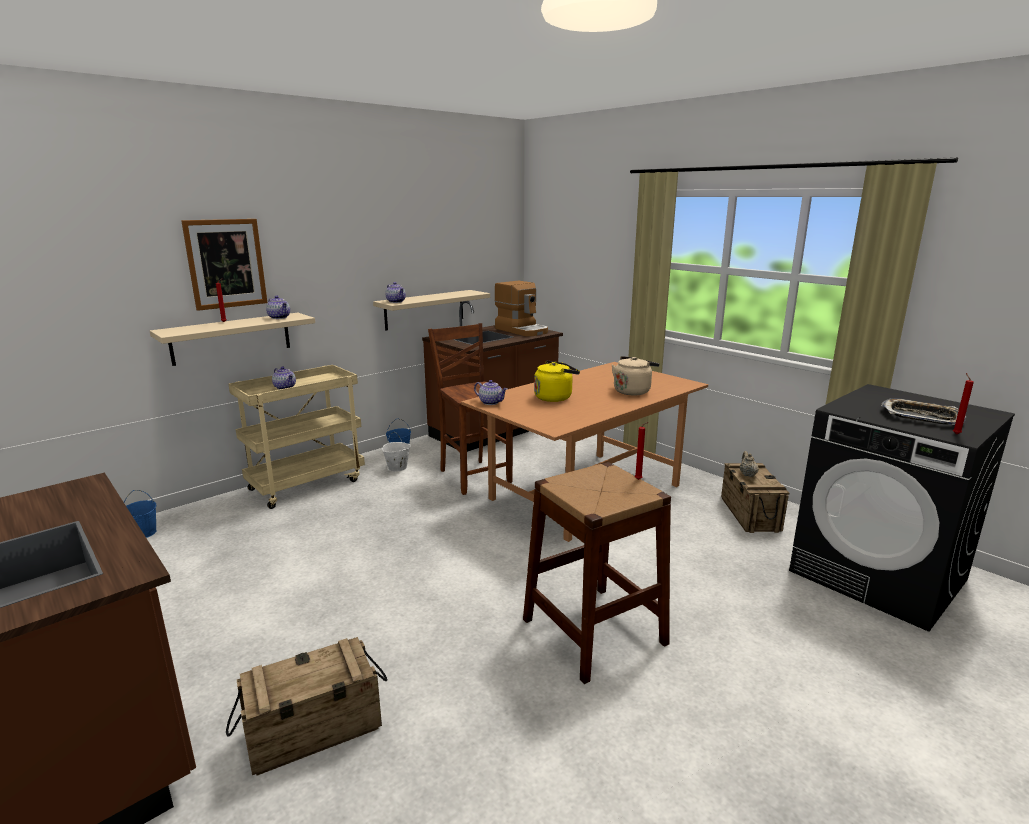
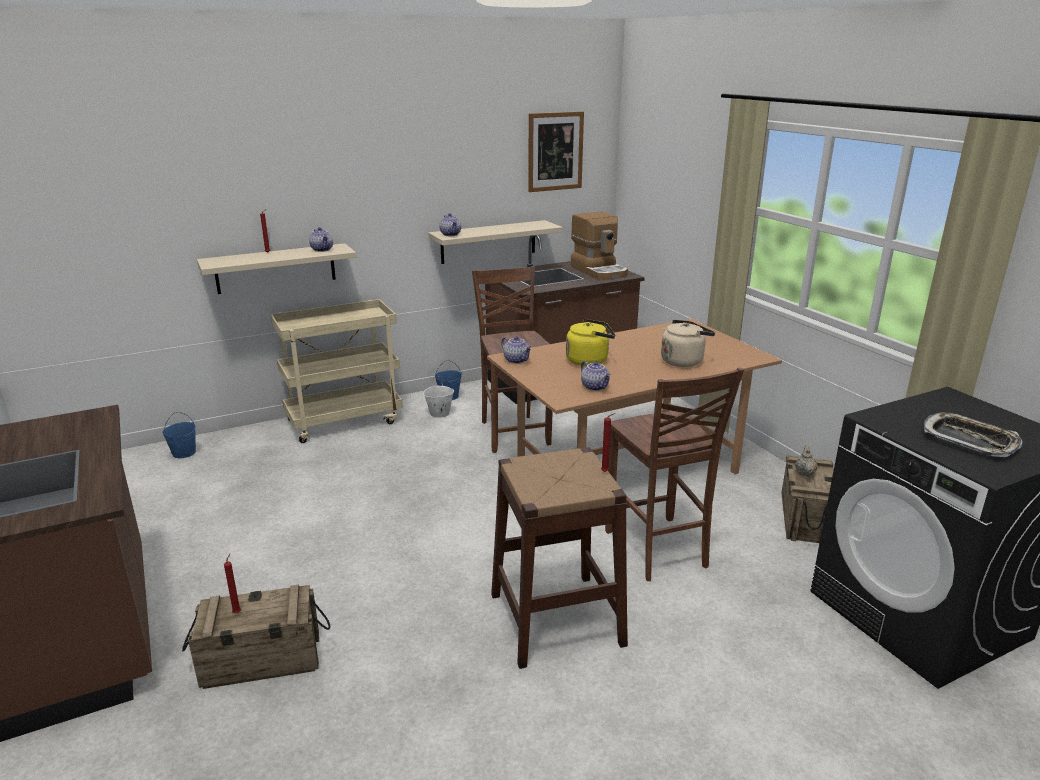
camera: 15 degrees right, 5 degrees up
(226, 263) = (271, 193): picture -> picture (555, 151)
(285, 387) = (324, 322): teapot -> teapot (595, 387)
(649, 556) = (657, 550): none -> brown chair
(955, 433) = (988, 467): red candle -> red candle (237, 612)

